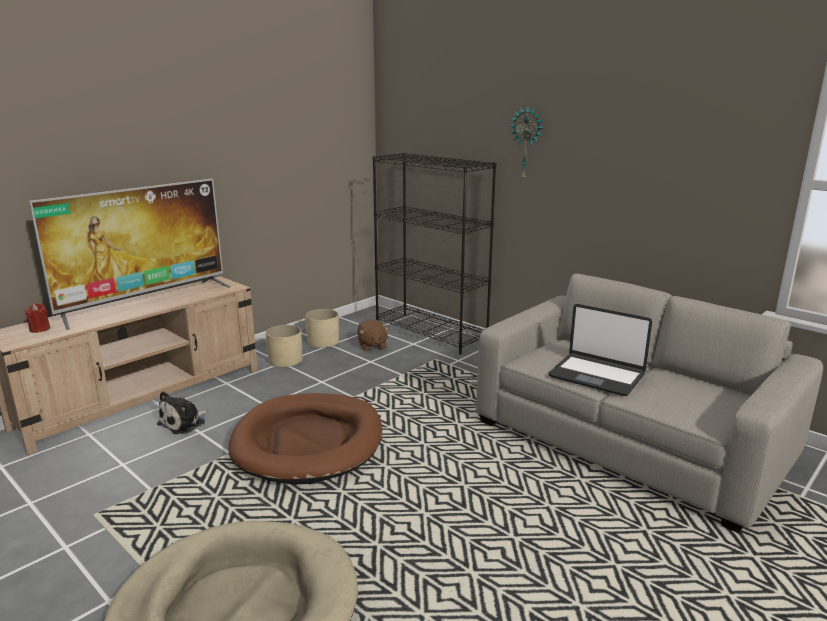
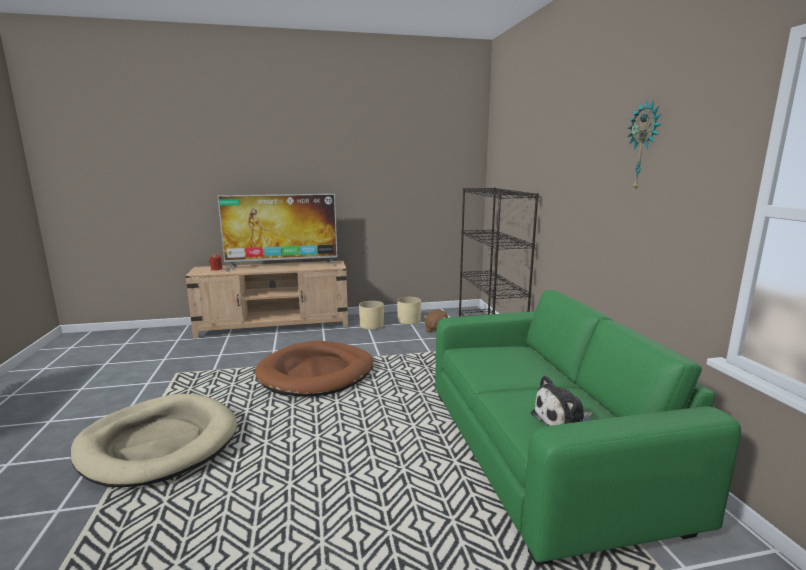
camera: 35 degrees right, 5 degrees down
(184, 423) = (273, 343): plush toy -> plush toy (563, 422)
(527, 143) = (557, 176): wall clock -> wall clock (644, 146)
(597, 375) = (502, 375): laptop -> none
(629, 440) = (543, 451): beige sofa -> green sofa

